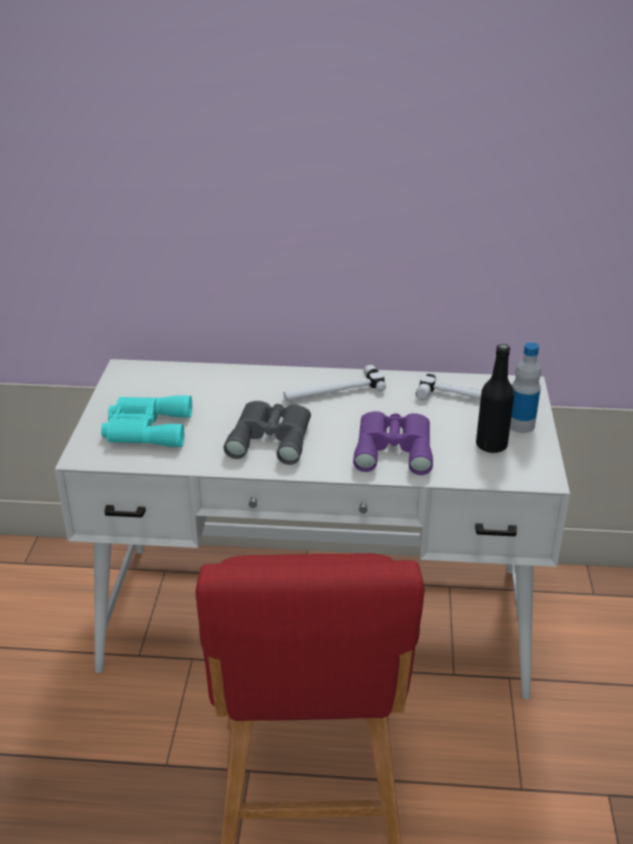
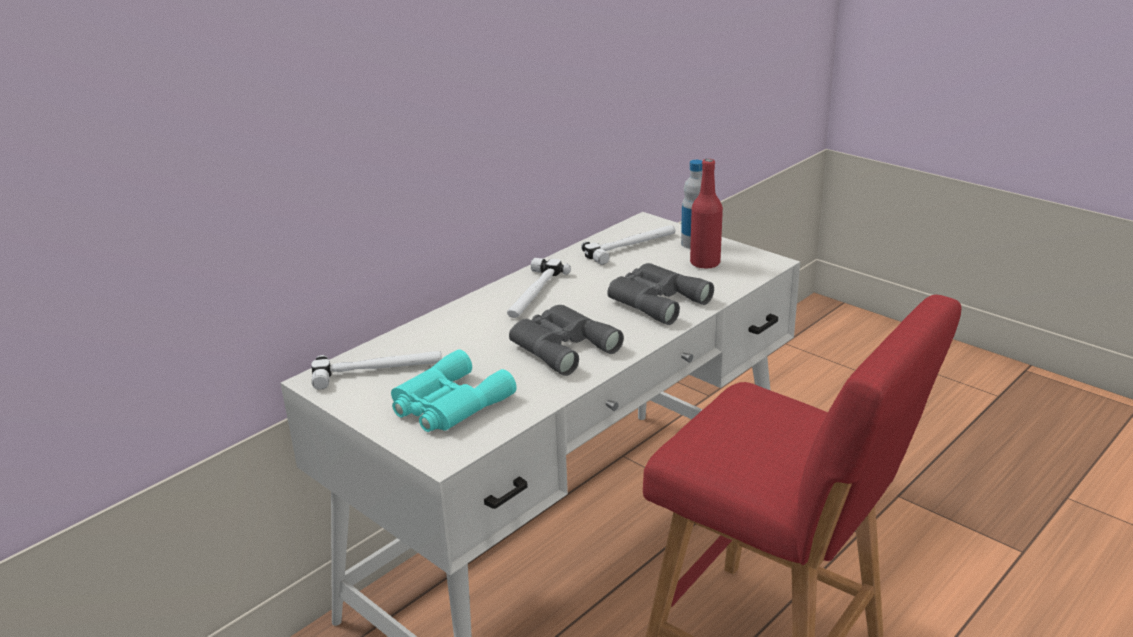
camera: 50 degrees left, 5 degrees down
(158, 384) = (378, 371): none -> hammer
(394, 447) = (655, 300): purple binoculars -> grey binoculars
(491, 445) = (705, 263): black bottle -> red bottle

